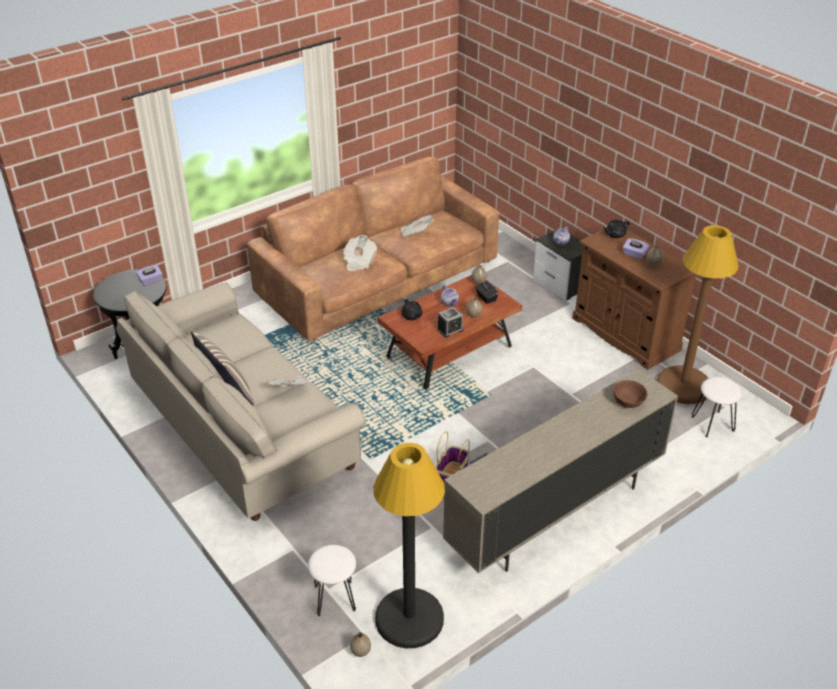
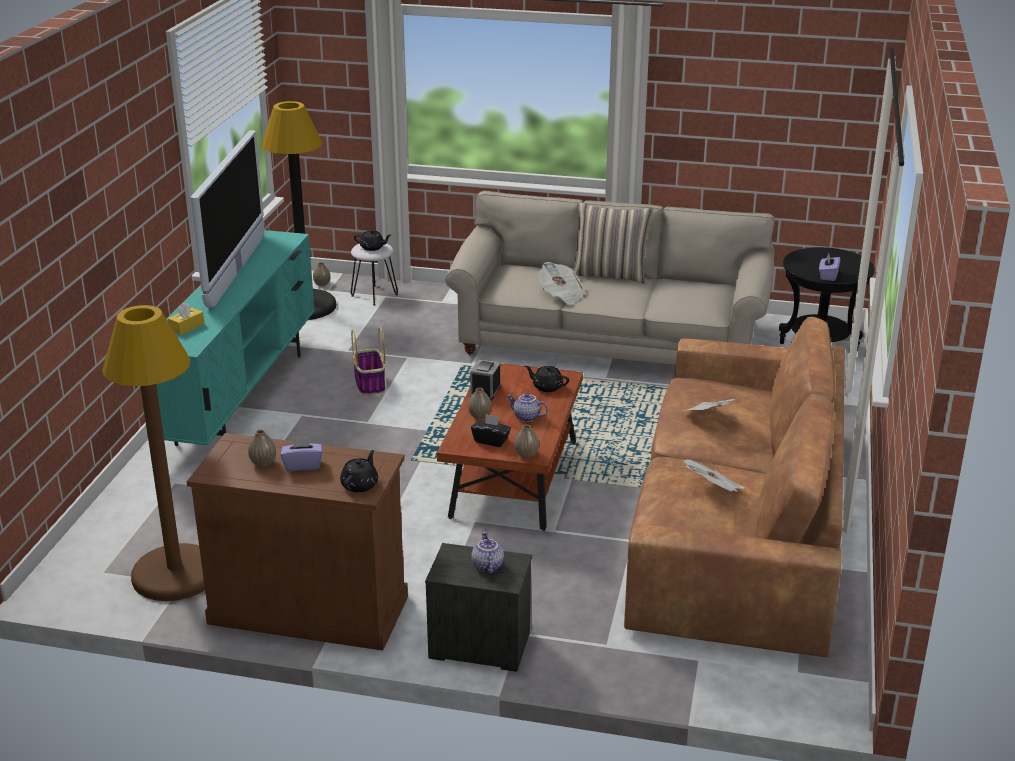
camera: 140 degrees right, 10 degrees down
(332, 558) = (373, 247): none -> black teapot
(547, 453) = (236, 271): none -> television
(555, 515) = (242, 398): beige tv stand -> turquoise tv stand
(628, 401) = (186, 327): brown bowl -> yellow tissue box
(713, 423) = (111, 545): white stool -> none

